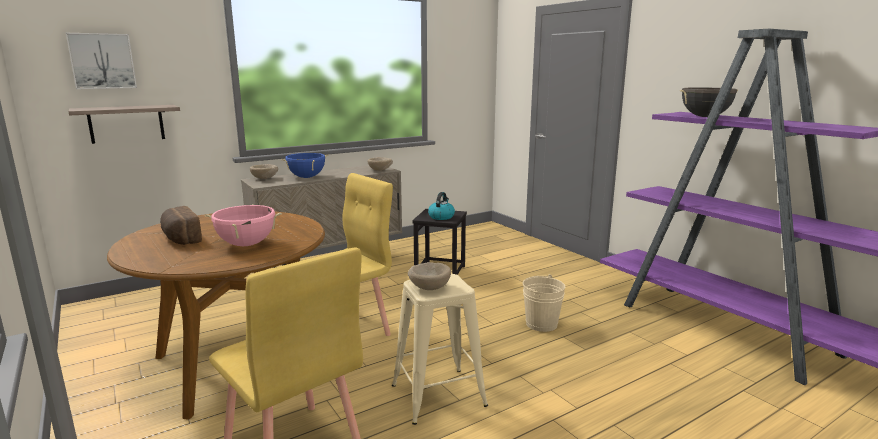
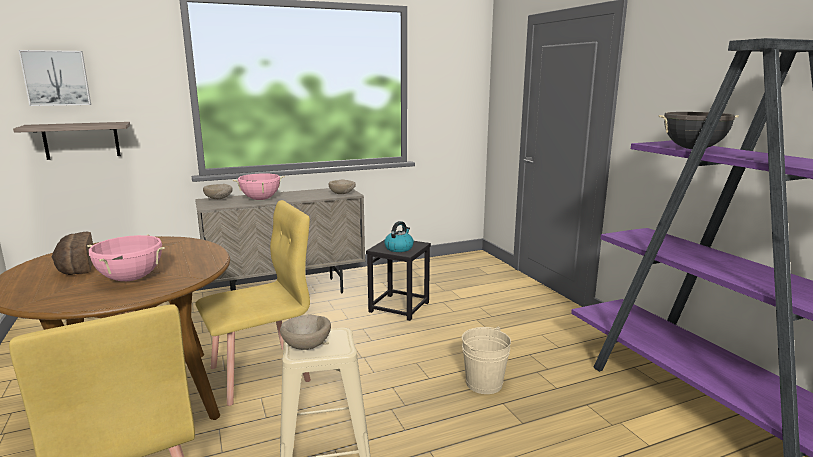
camera: 10 degrees right, 0 degrees up
(306, 177) = (260, 199): blue cooking pot -> pink cooking pot

